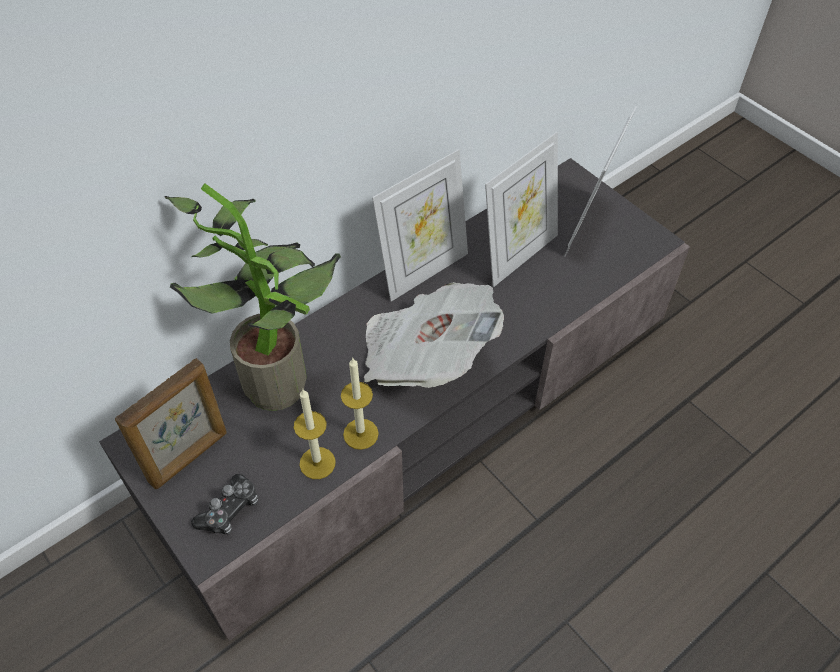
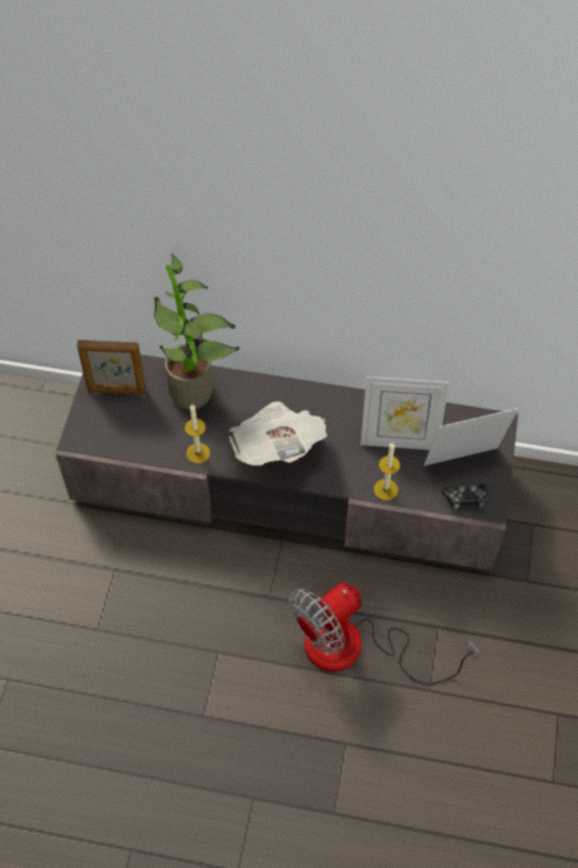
camera: 50 degrees right, 5 degrees up
(230, 510) = (104, 431): game controller -> game controller (465, 499)
(317, 463) = (163, 447): candle -> candle (385, 489)
(423, 271) = (337, 401): picture frame -> none
(661, 486) = (355, 649): none -> fan

